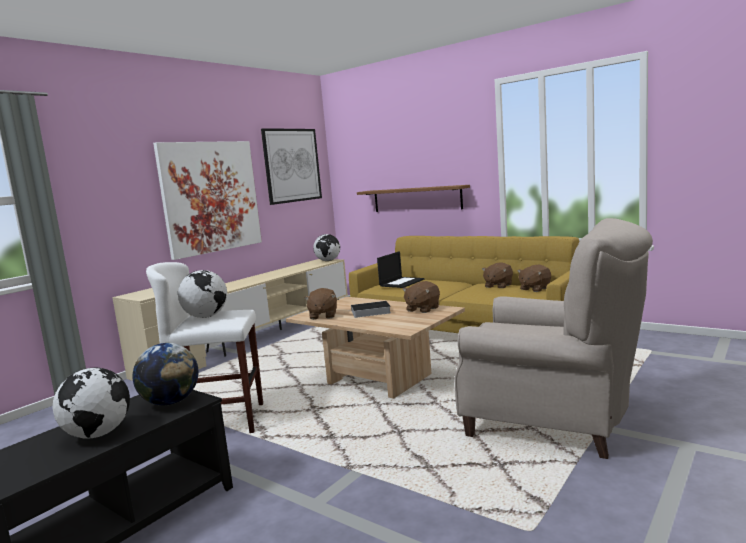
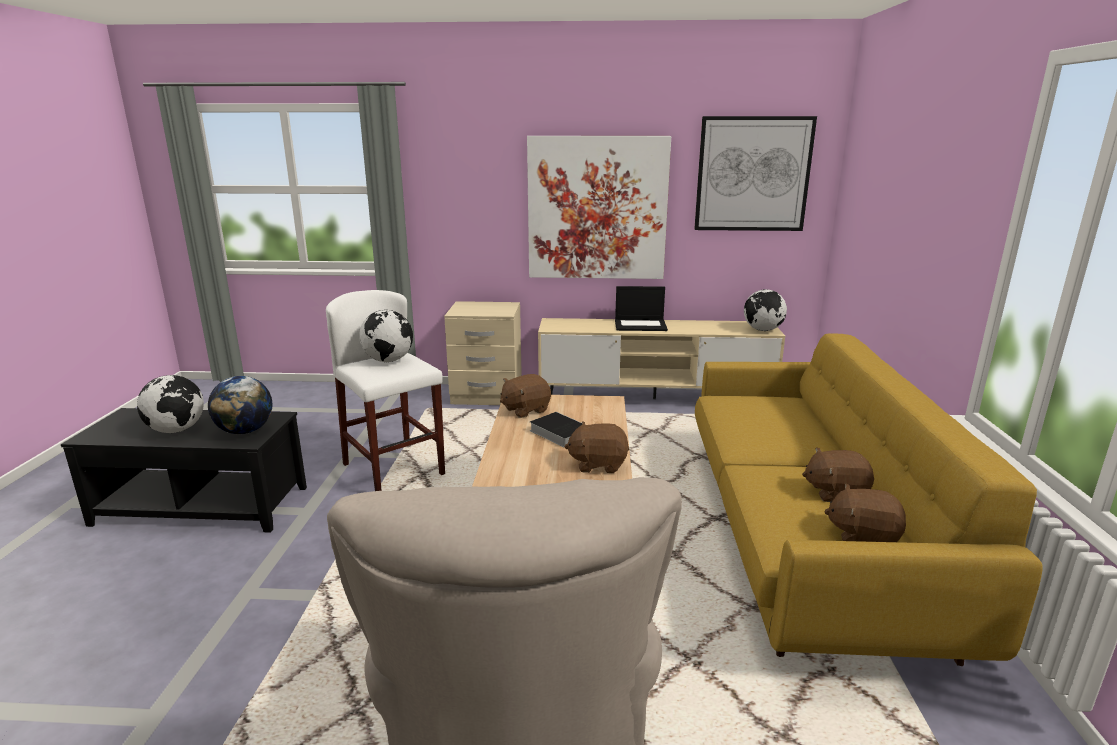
camera: 55 degrees right, 10 degrees up
(401, 282) = (757, 408): laptop -> laptop (641, 325)
(416, 199) = (897, 275): brown shelf -> none

